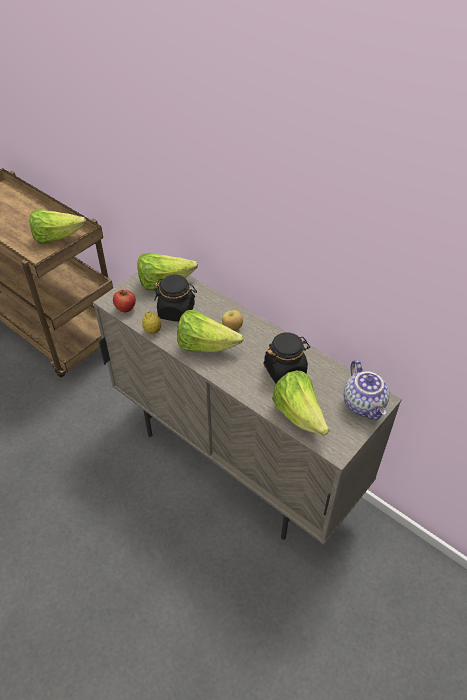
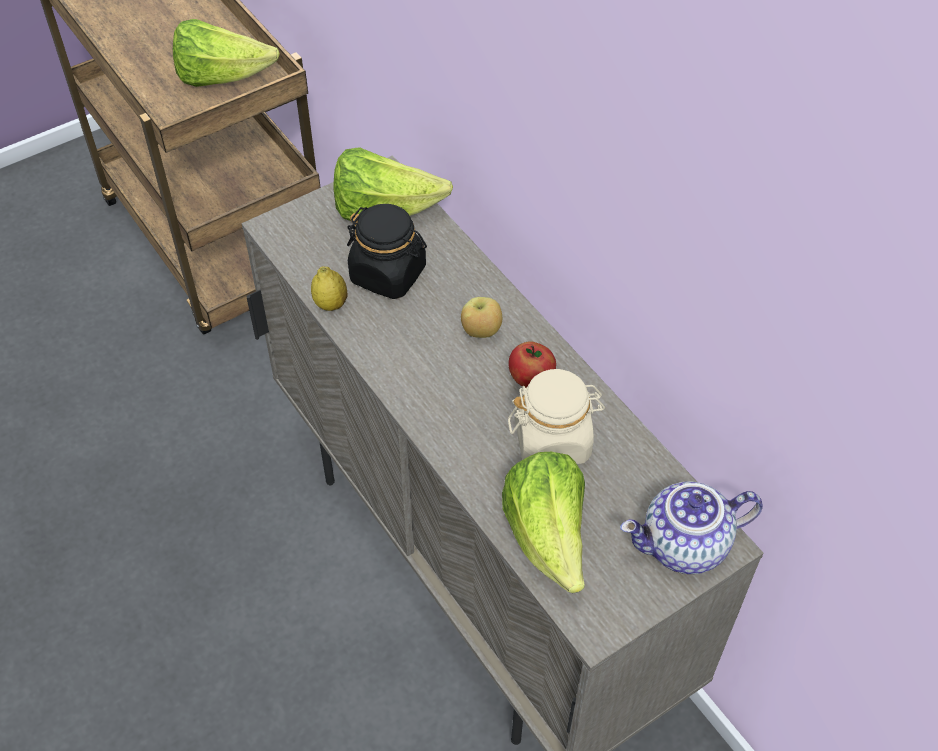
camera: 15 degrees right, 5 degrees up
(125, 308) = (296, 249): apple -> apple (531, 379)
(205, 346) = (418, 356): lettuce -> none
(285, 370) = (553, 440): black jar -> beige jar
(365, 405) = (684, 547): teapot -> teapot turned 75 degrees clockwise

